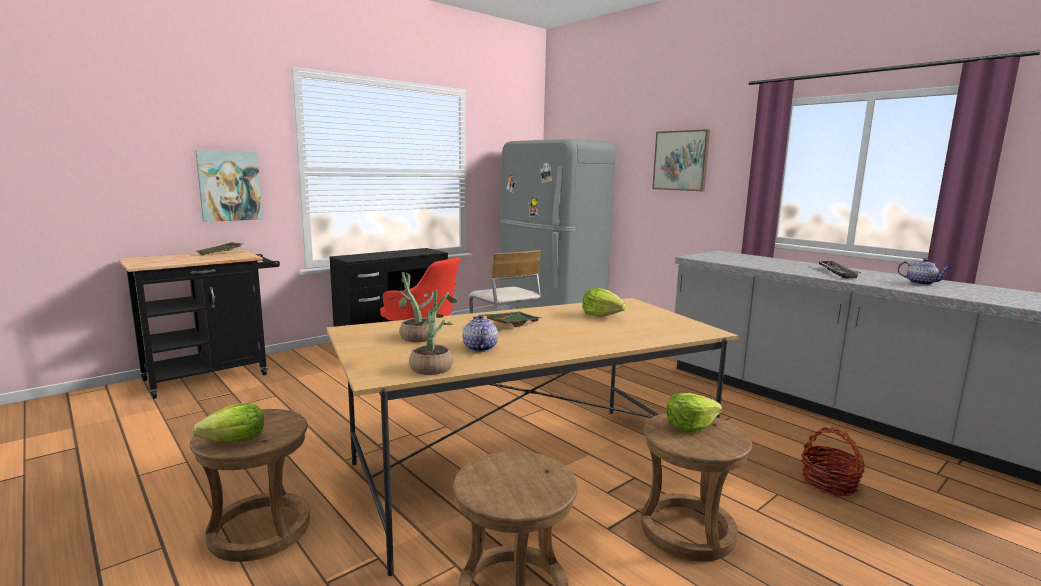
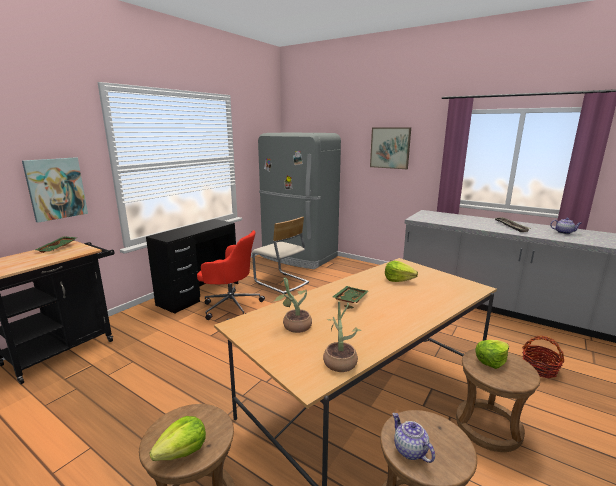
camera: 15 degrees left, 5 degrees up
(479, 348) = (352, 331): teapot -> teapot (409, 450)

